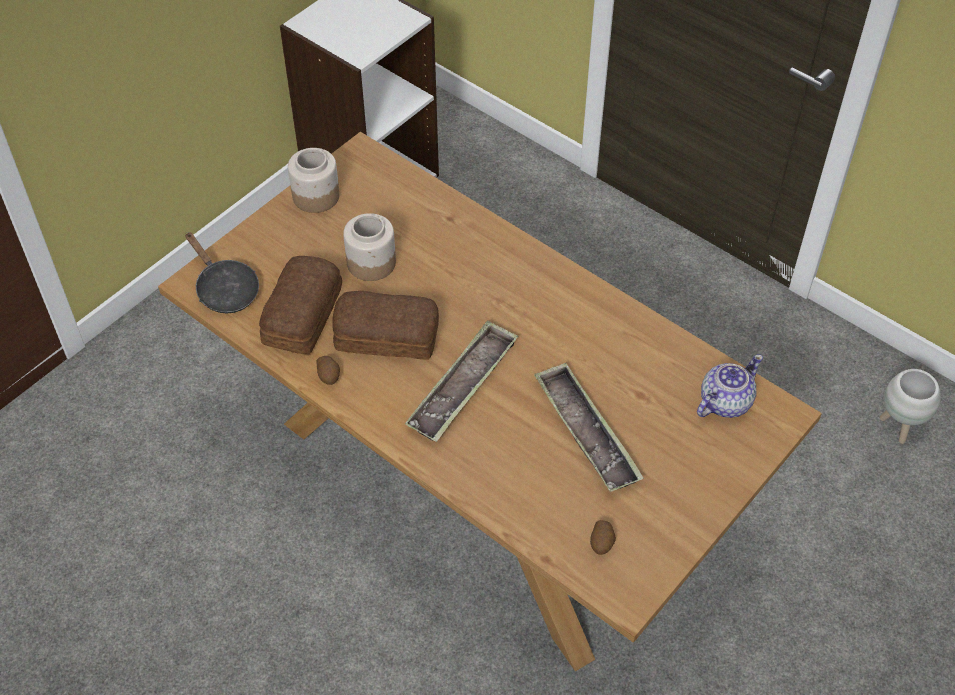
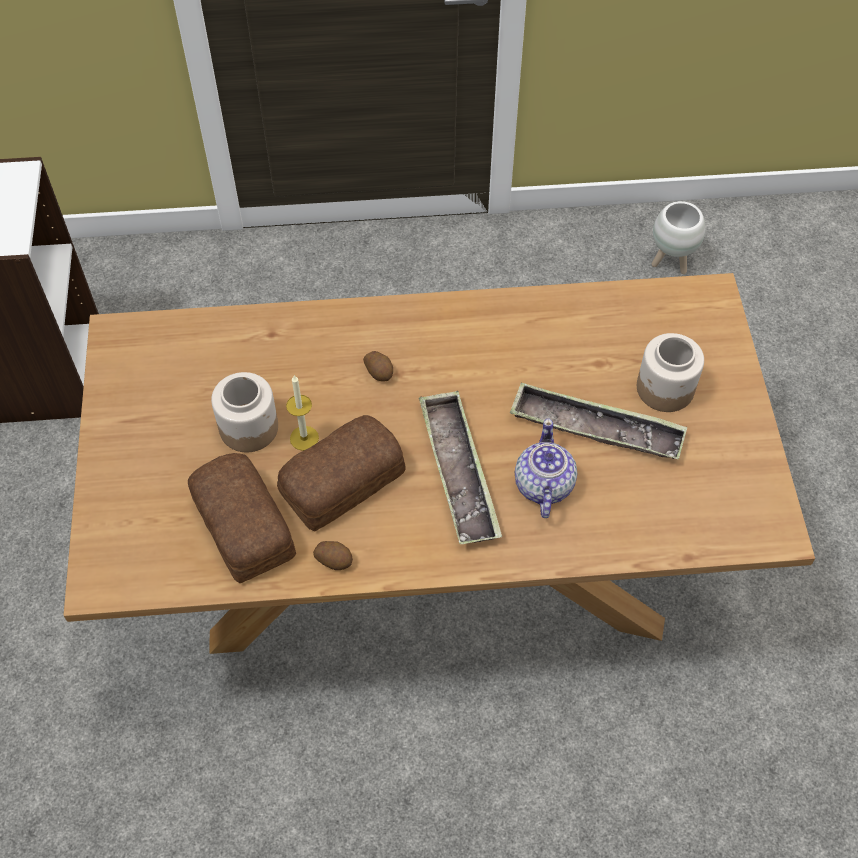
camera: 45 degrees left, 5 degrees up
(224, 289) = (137, 563): black frying pan -> none
(315, 196) = (120, 407): jar -> jar (665, 389)
(395, 293) = (304, 438): none -> candle
(602, 542) = (710, 506): potato -> potato (379, 372)
(724, 402) = (662, 319): teapot -> teapot (543, 485)

